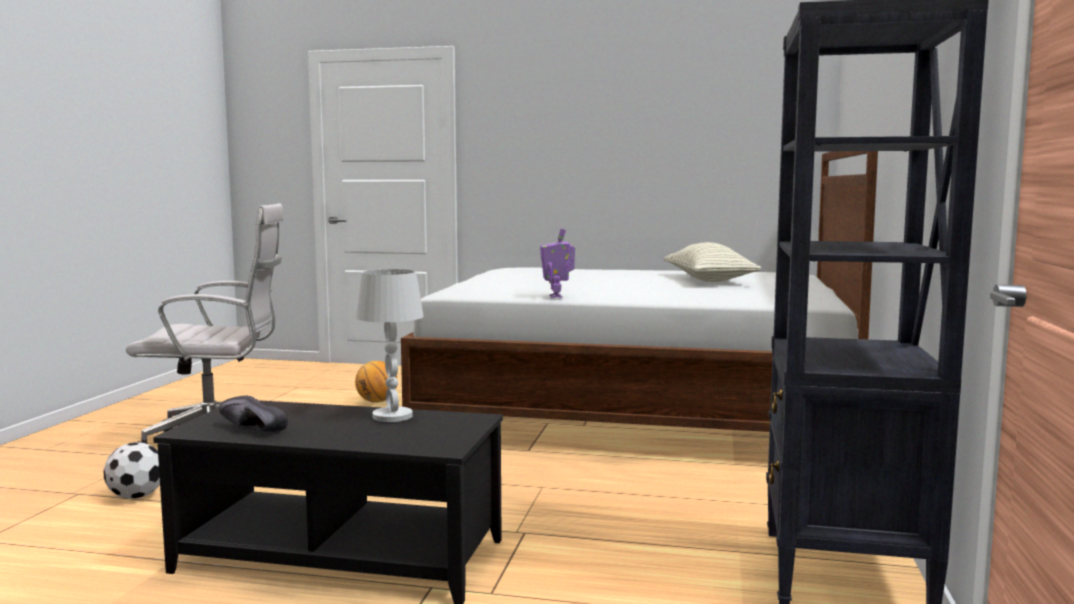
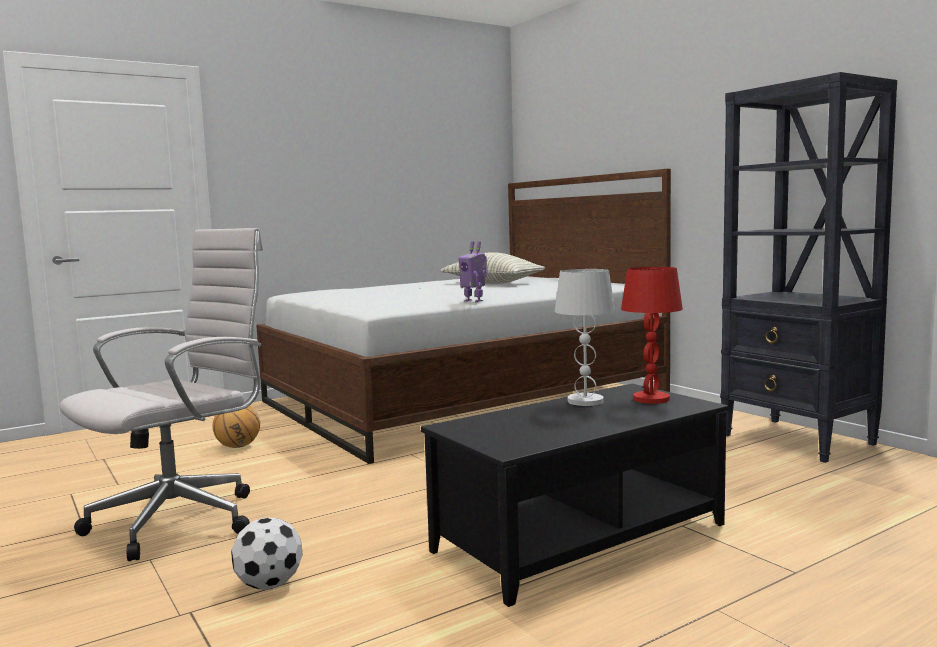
camera: 45 degrees left, 0 degrees up
(248, 430) = (547, 435): black shoe -> none
(438, 431) = (651, 399): none -> red table lamp

